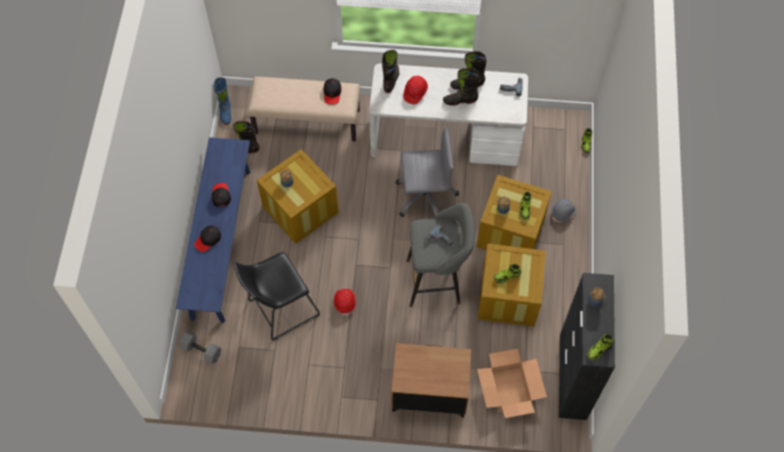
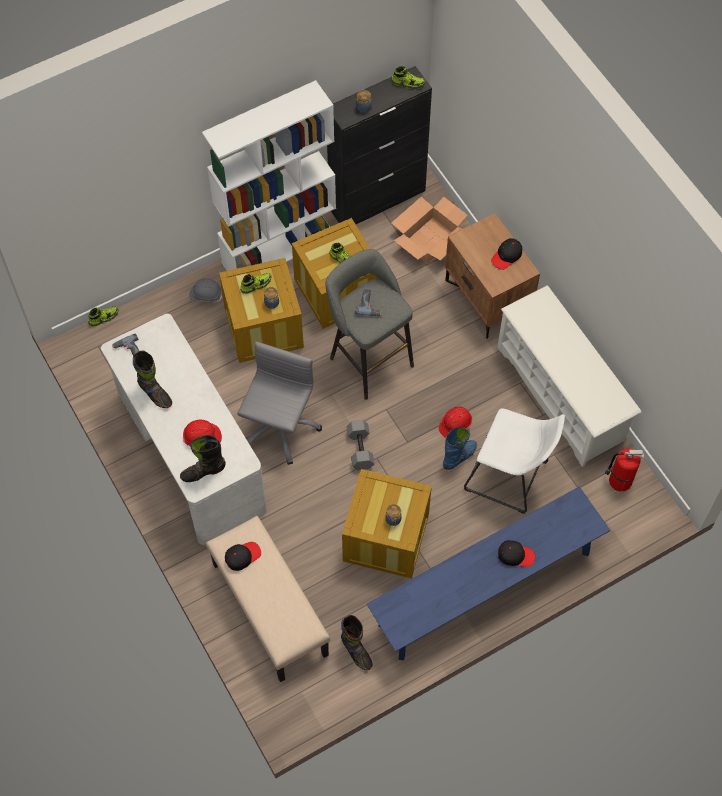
camera: 125 degrees left, 0 degrees up
(202, 350) = (609, 519): grey dumbbell -> grey dumbbell (359, 449)
(221, 196) = (456, 581): black cap -> black cap (507, 256)
(222, 377) = (619, 480): none -> fire extinguisher
(225, 112) = (322, 710): blue boot -> blue boot (459, 457)
(280, 309) = (510, 478): black stool -> white stool
(314, 388) = (561, 394): none -> white shoe rack
(425, 196) = (279, 427): grey office chair -> grey office chair turned 60 degrees clockwise
(460, 100) = (181, 388): black boot -> none
(571, 281) = (279, 249): none -> white bookcase

